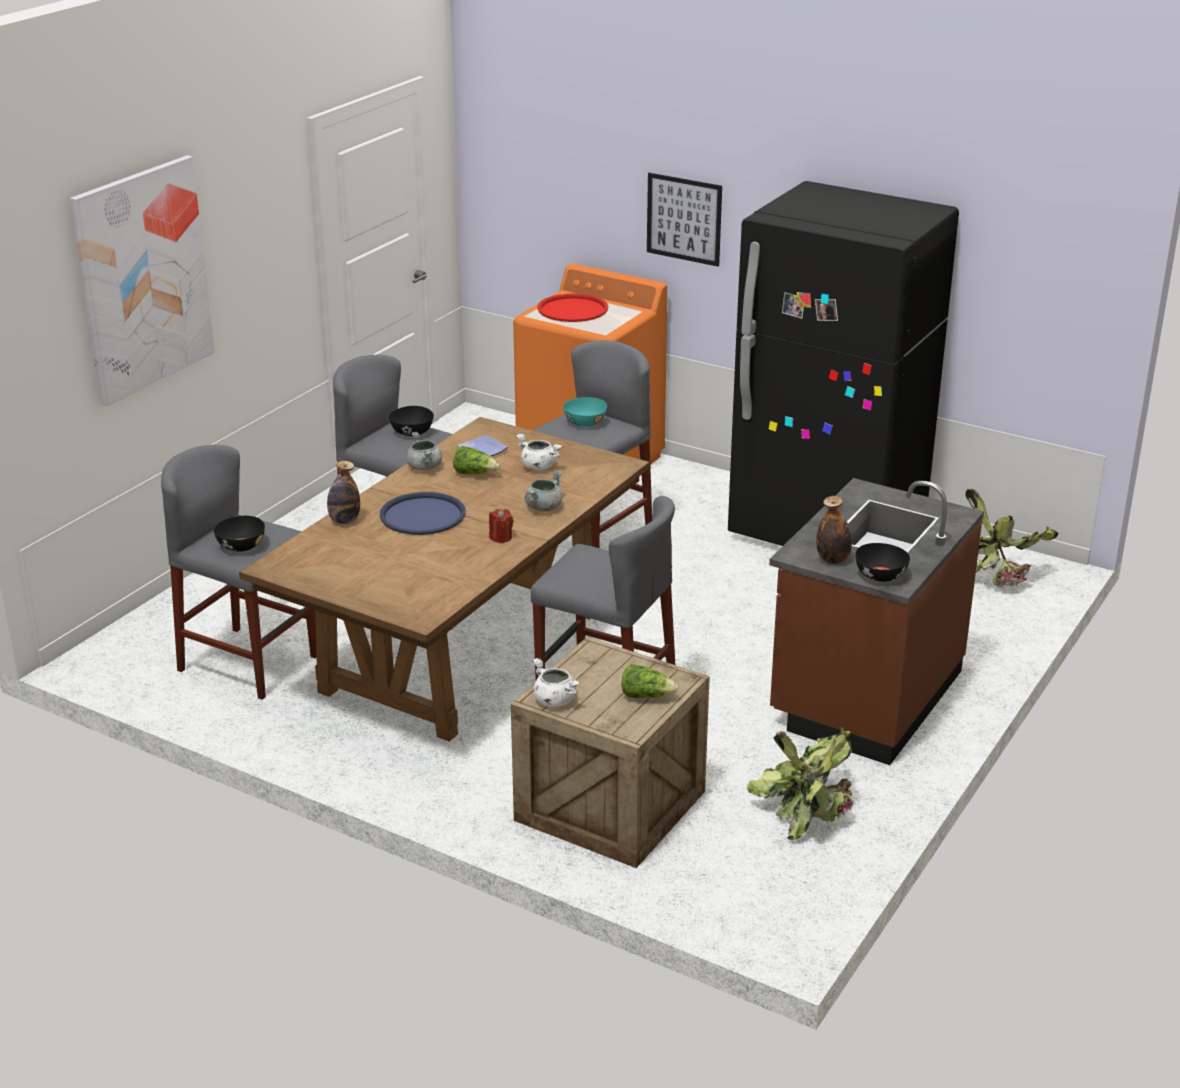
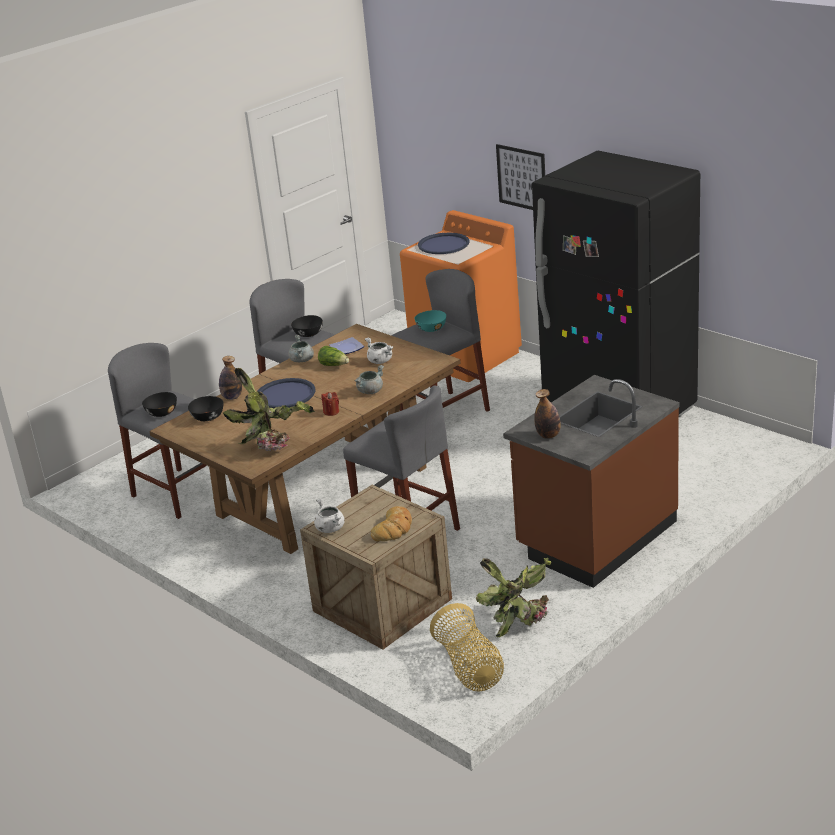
camera: 15 degrees right, 0 degrees up
(142, 279) = (113, 228): picture -> none
(572, 309) = (443, 244): red tray -> blue tray
(646, 696) = (394, 528): lettuce -> bread
(768, 885) = (469, 668): none -> basket
(880, 575) = (576, 448): black bowl -> black bowl (207, 417)
(998, 578) = (736, 452): potted plant -> potted plant (275, 444)

